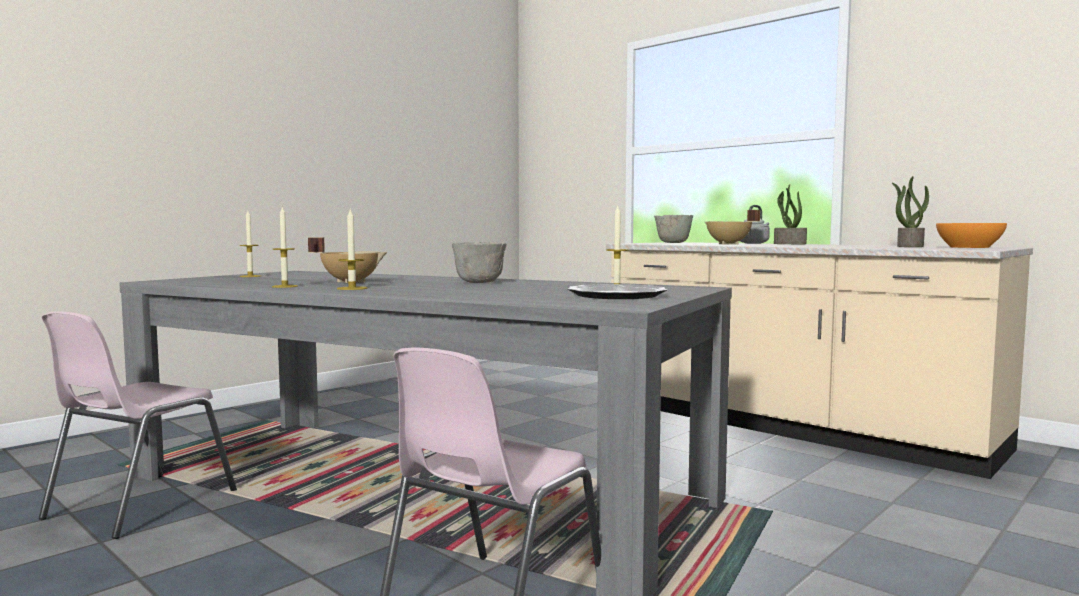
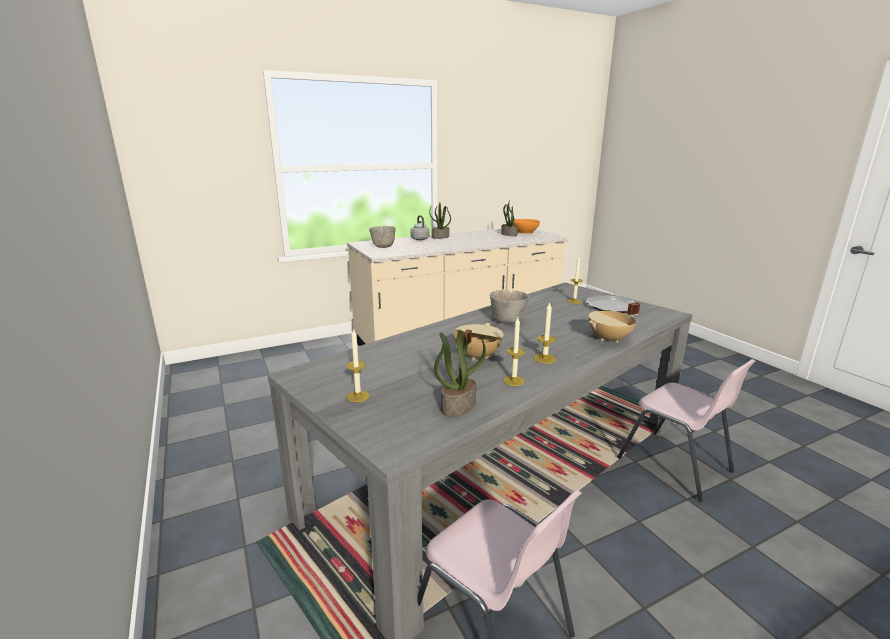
camera: 70 degrees left, 15 degrees up
(227, 283) = (458, 405): none -> potted plant
(728, 244) = (432, 245): beige cooking pot -> beige cooking pot (610, 339)

